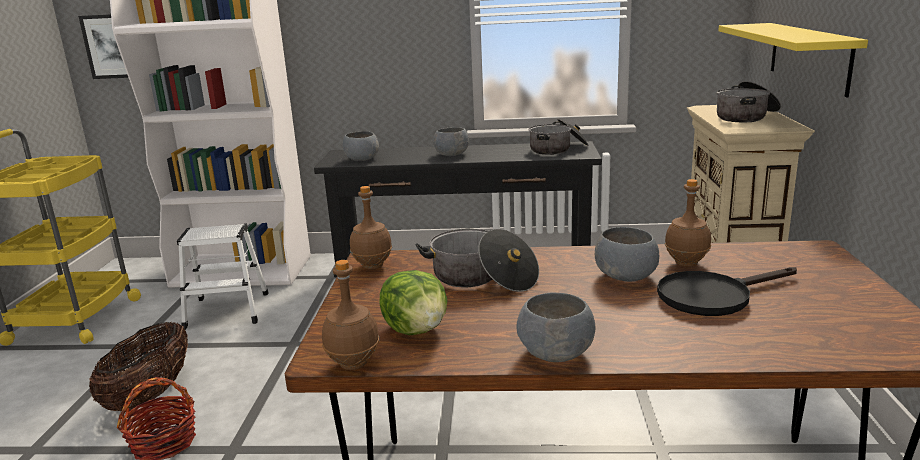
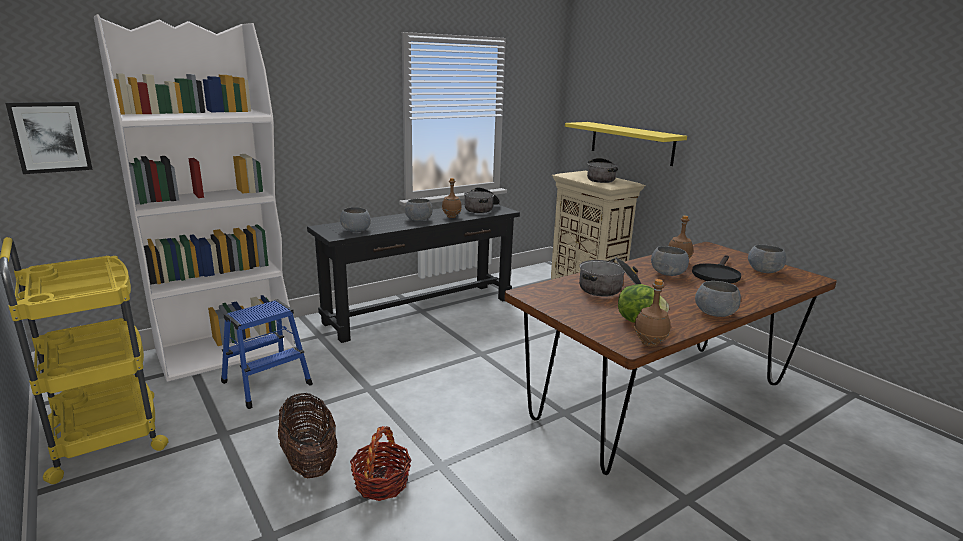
camera: 40 degrees left, 0 degrees up
(227, 310) = (267, 382): white step ladder -> blue step ladder
(373, 266) = (538, 296): brown bottle -> brown bottle (451, 217)
(835, 312) = (764, 271): none -> grey bowl

